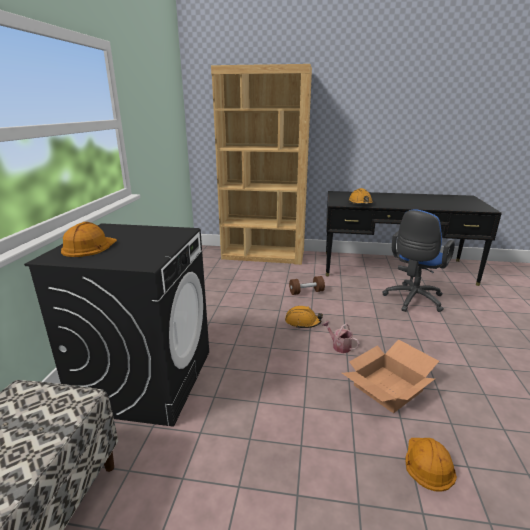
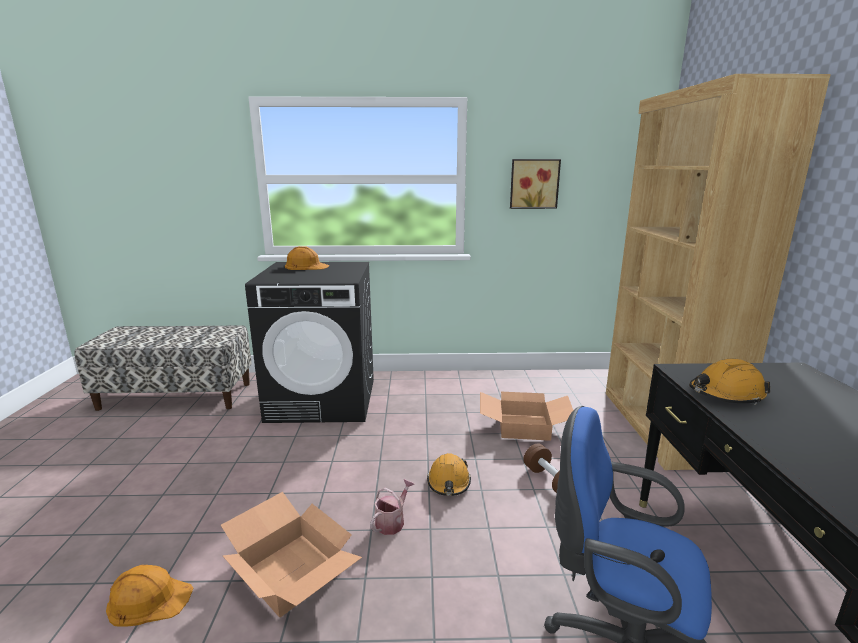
camera: 80 degrees right, 5 degrees down
(149, 125) = (534, 184): none -> picture
(247, 289) = (524, 426): none -> cardboard box

